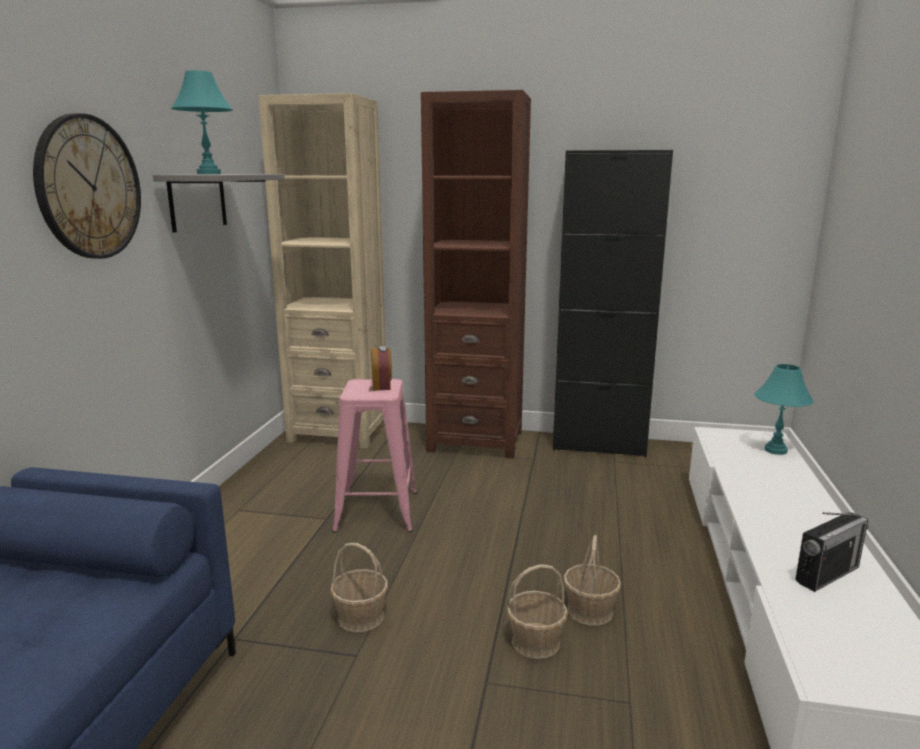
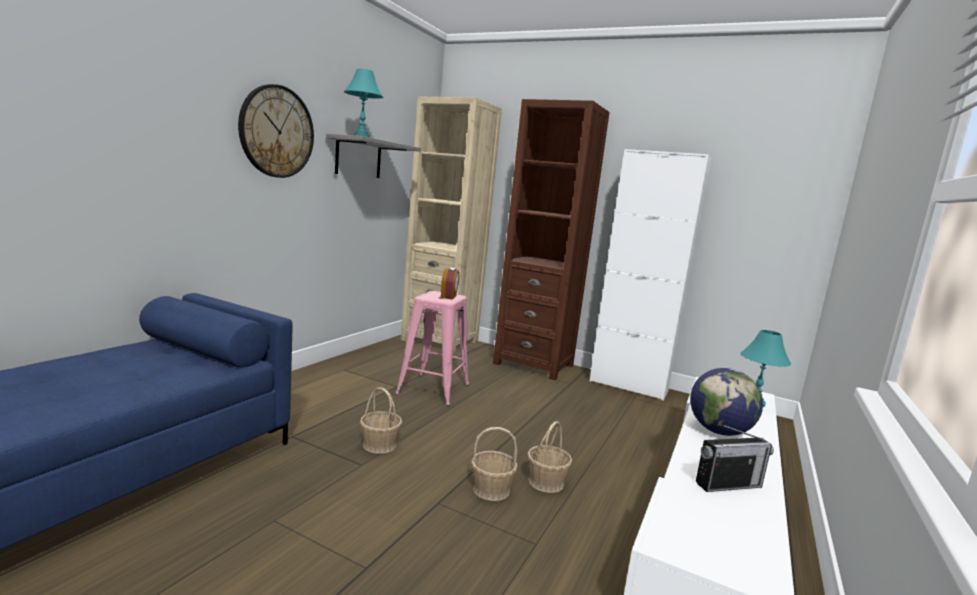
camera: 15 degrees right, 5 degrees down
(599, 445) = (628, 385): black cabinet -> white cabinet
(769, 501) = (719, 431): none -> globe

